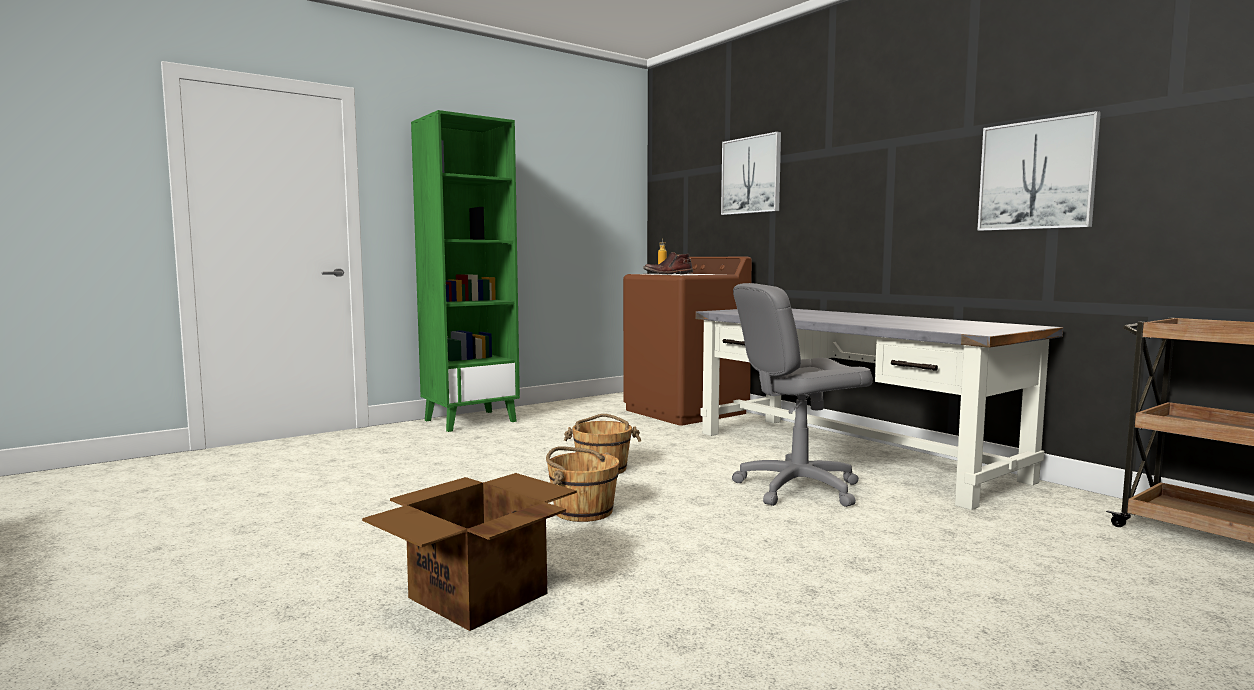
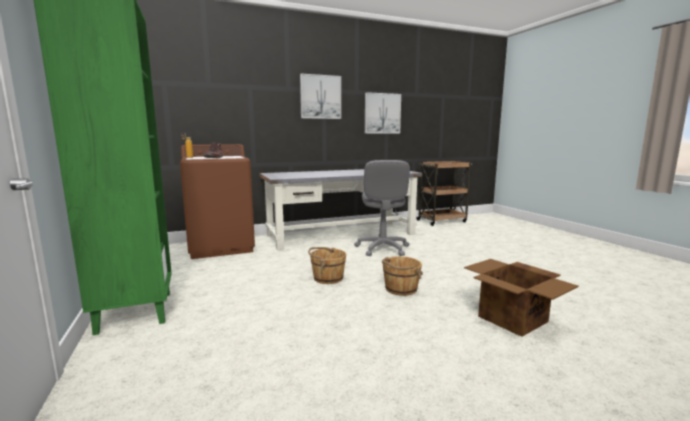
camera: 75 degrees left, 5 degrees up
(751, 175) = (234, 94): picture -> picture (320, 97)

